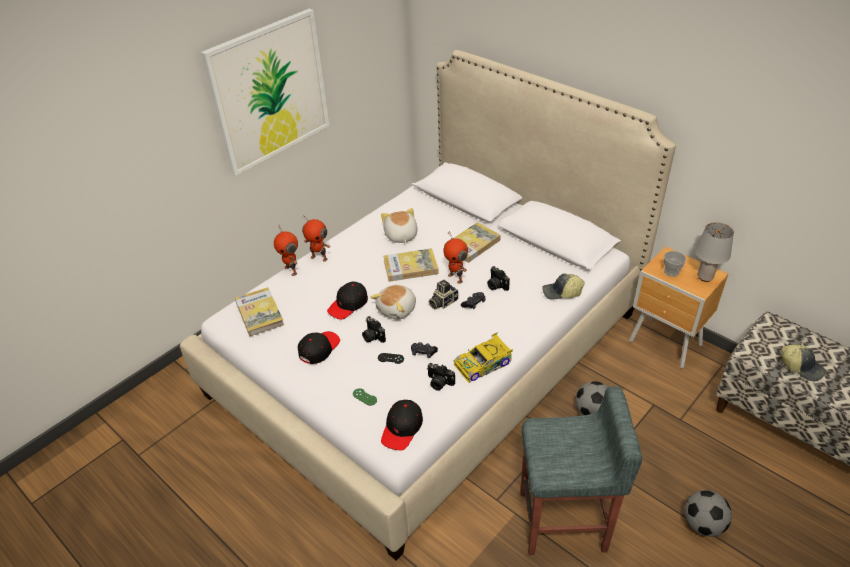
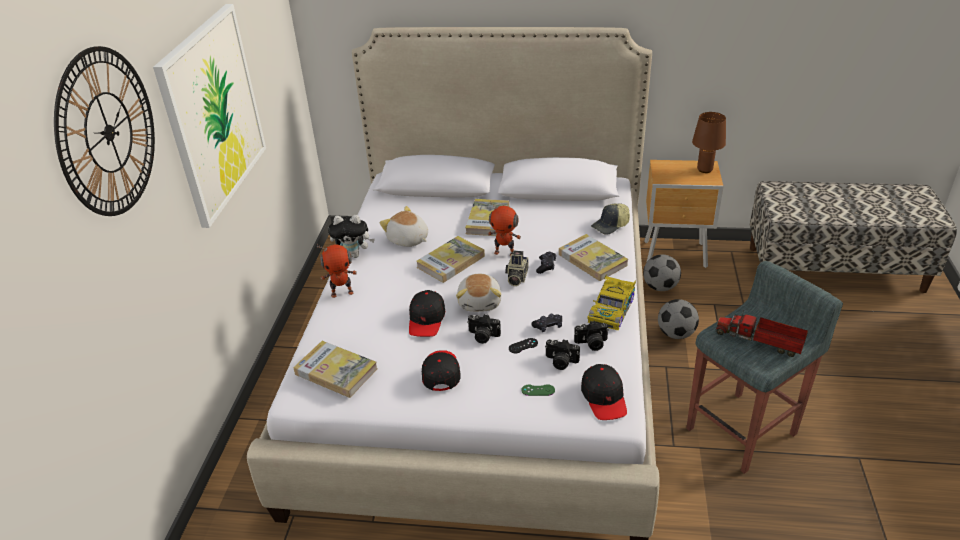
camera: 35 degrees left, 5 degrees down
(138, 94) = (108, 132): none -> wall clock
(291, 270) = (323, 317): toy robot -> none
(355, 231) = (354, 255): none -> plush toy
(496, 285) = (548, 243): camera -> camera (560, 362)
(514, 315) = (592, 260): none -> book
(565, 453) = (761, 341): none -> toy truck
(671, 272) = (676, 176): cup -> none
(703, 524) = (837, 373): football -> football (660, 287)
(704, 277) = (704, 169): grey table lamp -> brown table lamp
(802, 367) = (824, 208): cap -> none

